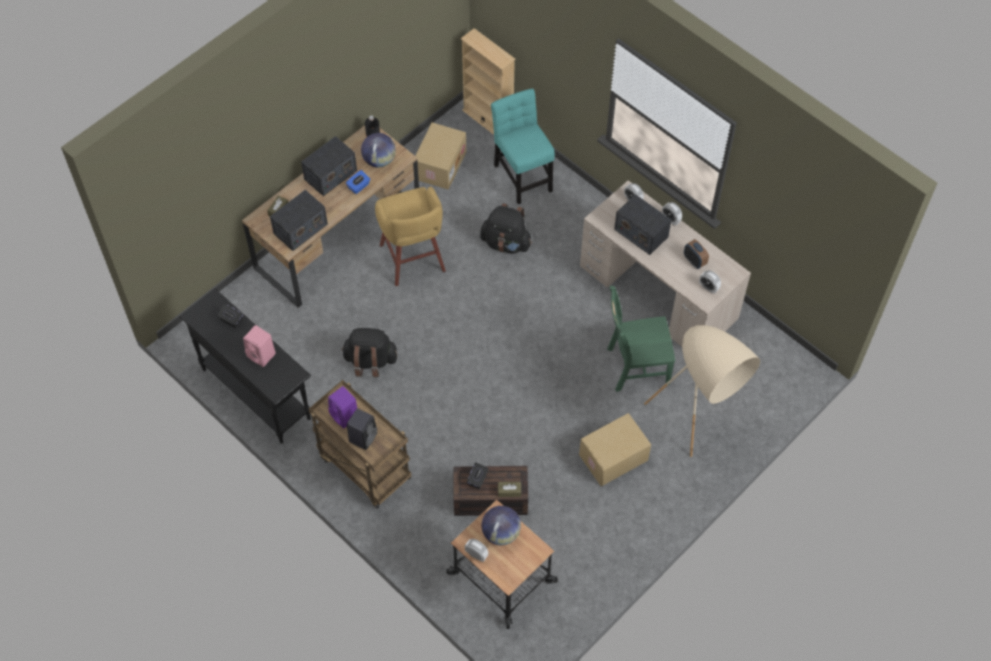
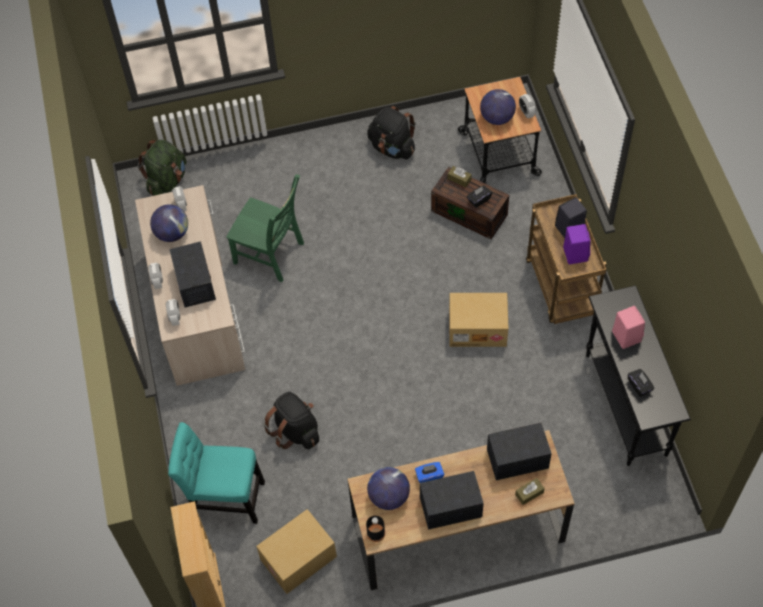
camera: 145 degrees left, 0 degrees up
(370, 361) = (501, 380): black backpack -> black backpack (392, 148)
(413, 260) = (397, 462): yellow stool -> none
(522, 175) = (224, 498): turquoise chair -> turquoise chair turned 90 degrees clockwise
(613, 458) = (348, 193): cardboard box -> cardboard box (478, 327)
(694, 261) = (172, 233): alarm clock -> globe
(695, 429) = (265, 182): beige floor lamp -> none
(781, 384) = (167, 180): none -> green backpack

